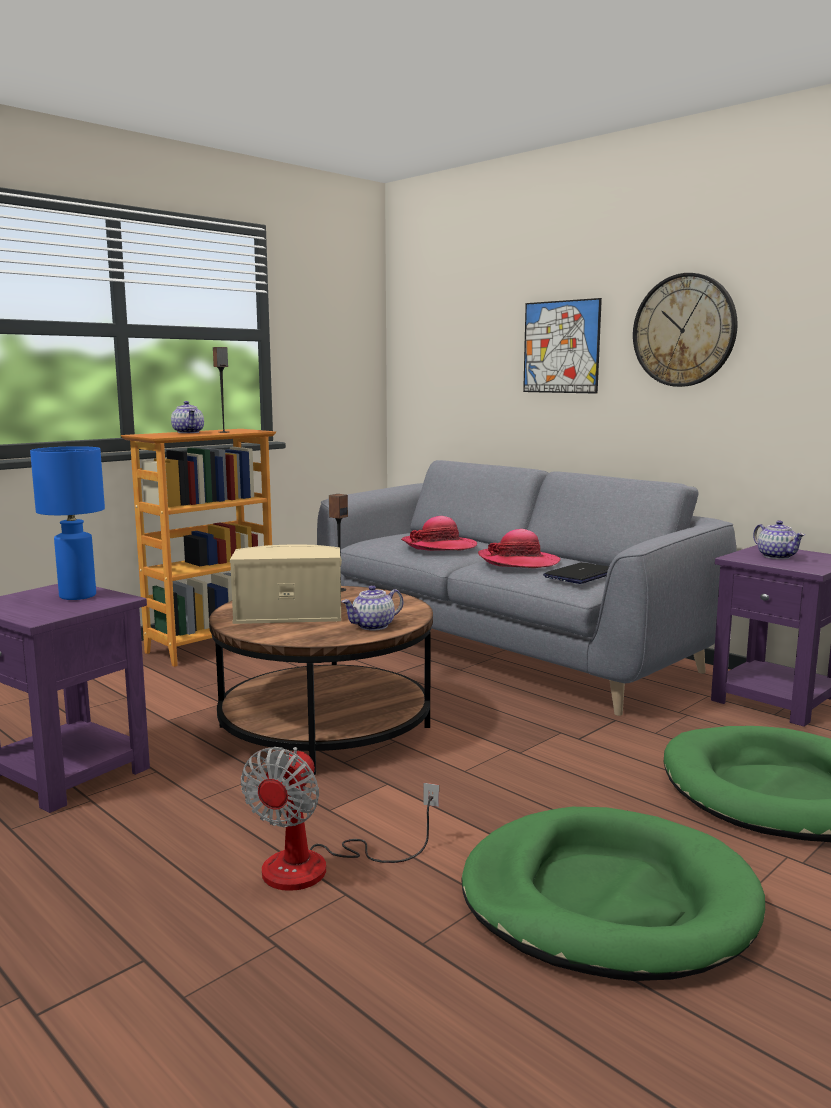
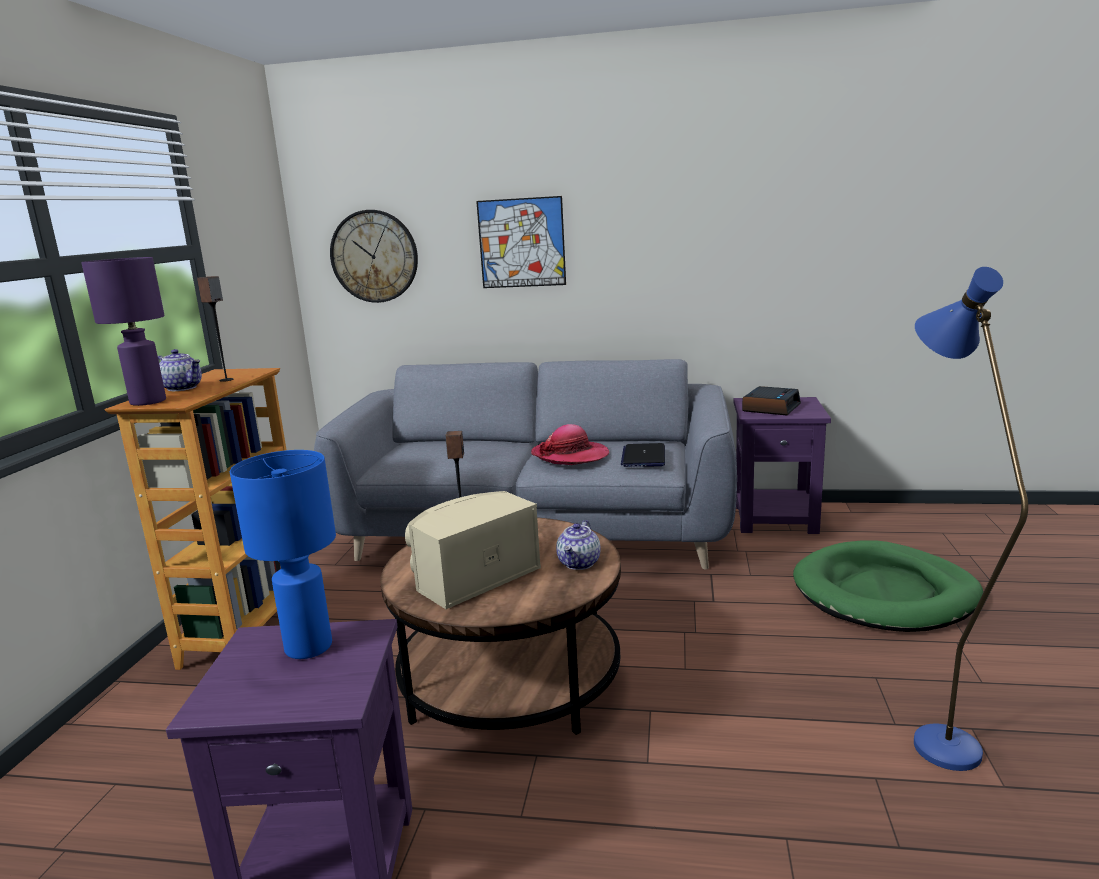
camera: 35 degrees left, 5 degrees up
(149, 435) = (148, 402): none -> purple table lamp
(319, 866) = (727, 824): fan -> none
(439, 546) = (469, 455): hat -> none
(607, 900) = (932, 734): green dog bed -> blue floor lamp
(684, 330) = (649, 224): wall clock -> wall clock (374, 256)
(776, 556) = (770, 407): teapot -> alarm clock

